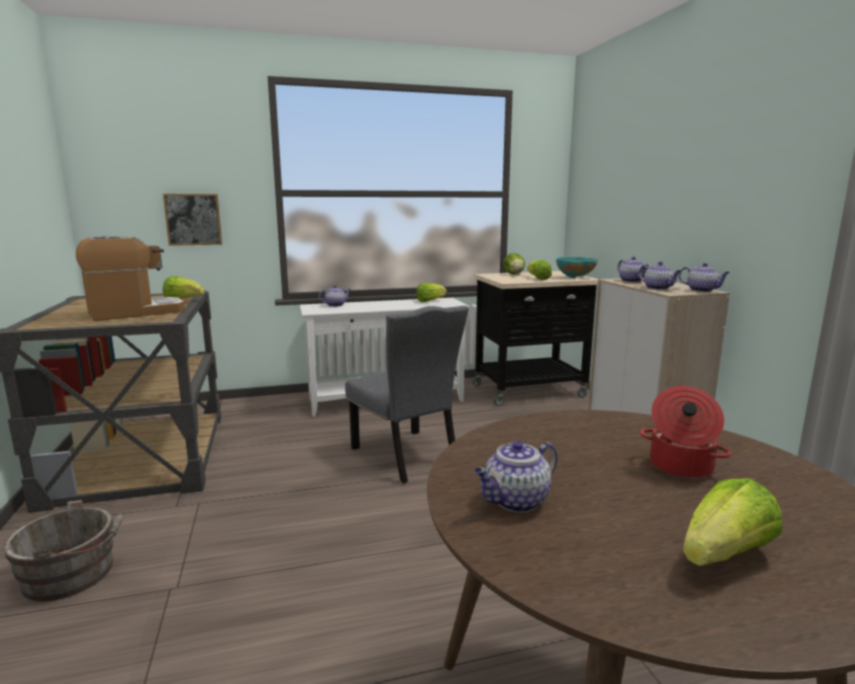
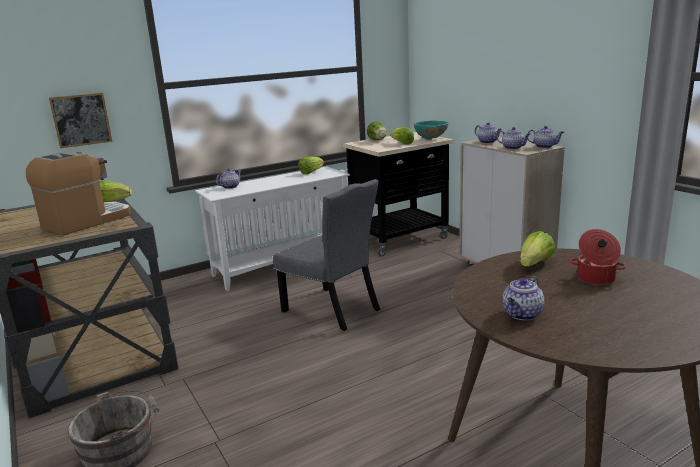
camera: 15 degrees left, 5 degrees up
(725, 555) = (644, 320): lettuce -> lettuce (535, 264)

